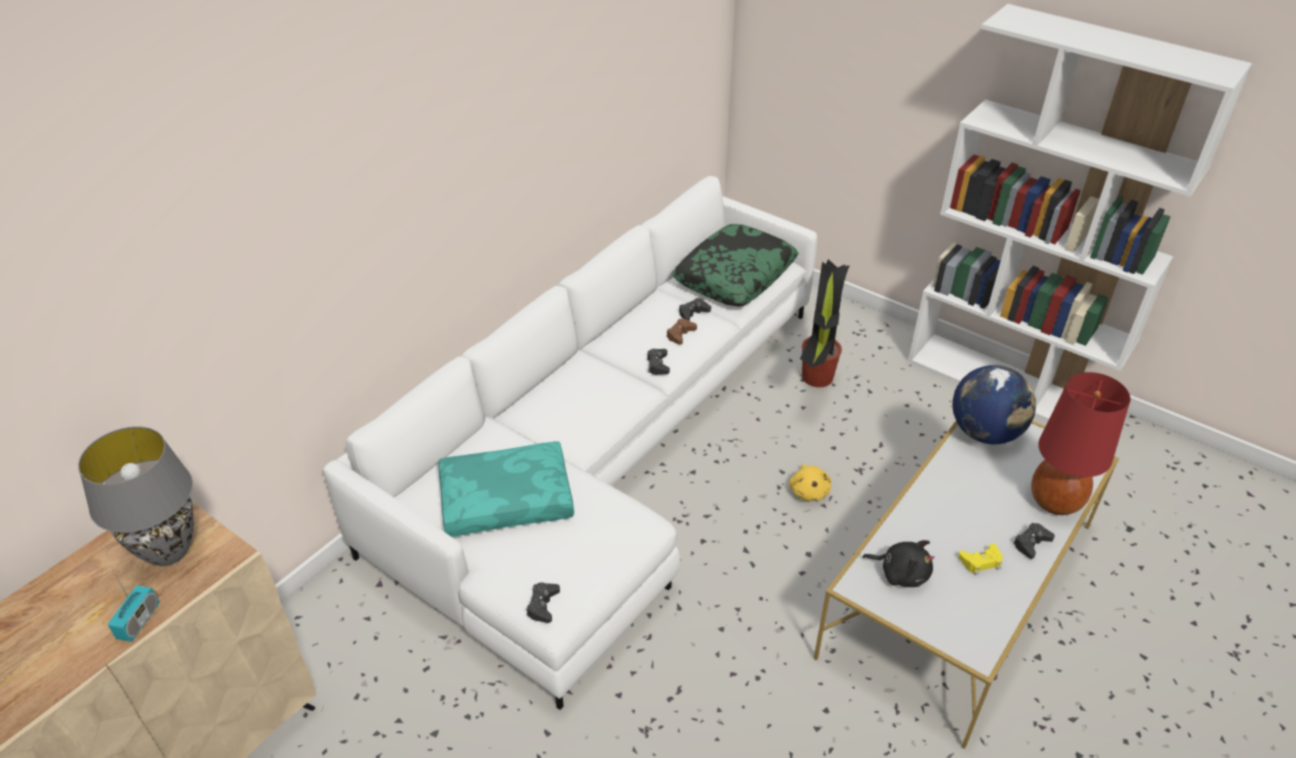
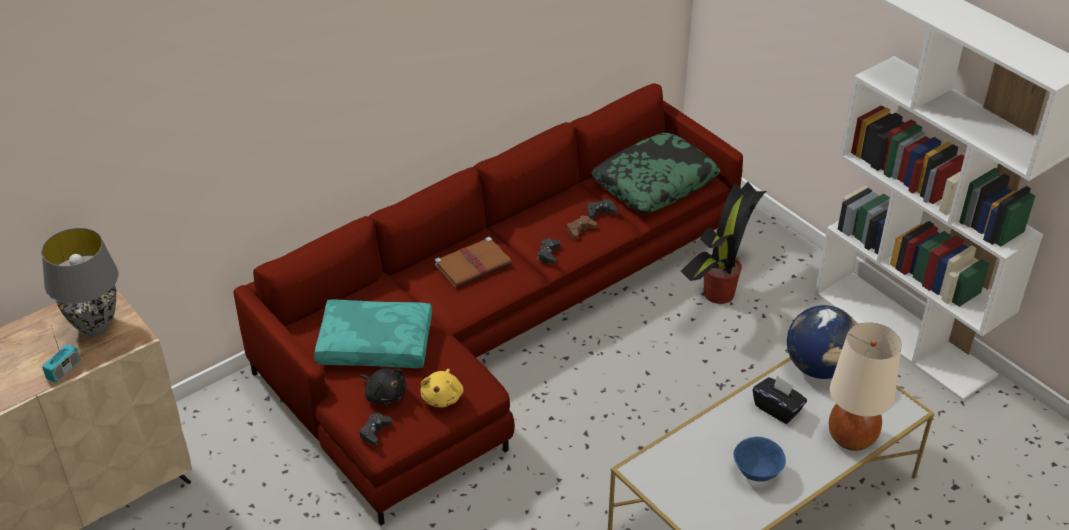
camera: 15 degrees right, 0 degrees up
(583, 390) = (474, 264): none -> brown book
(604, 450) = (494, 324): white sofa -> red sofa
(809, 491) = (665, 394): yellow plush toy -> yellow plush toy (442, 397)
(901, 573) = (682, 468): black plush toy -> black plush toy (384, 395)
(966, 485) = (777, 409): none -> black tissue box
(981, 562) = (756, 473): yellow game controller -> blue bowl
(1031, 543) = (810, 468): black game controller -> none
(1054, 501) = (851, 437): red table lamp -> beige table lamp

